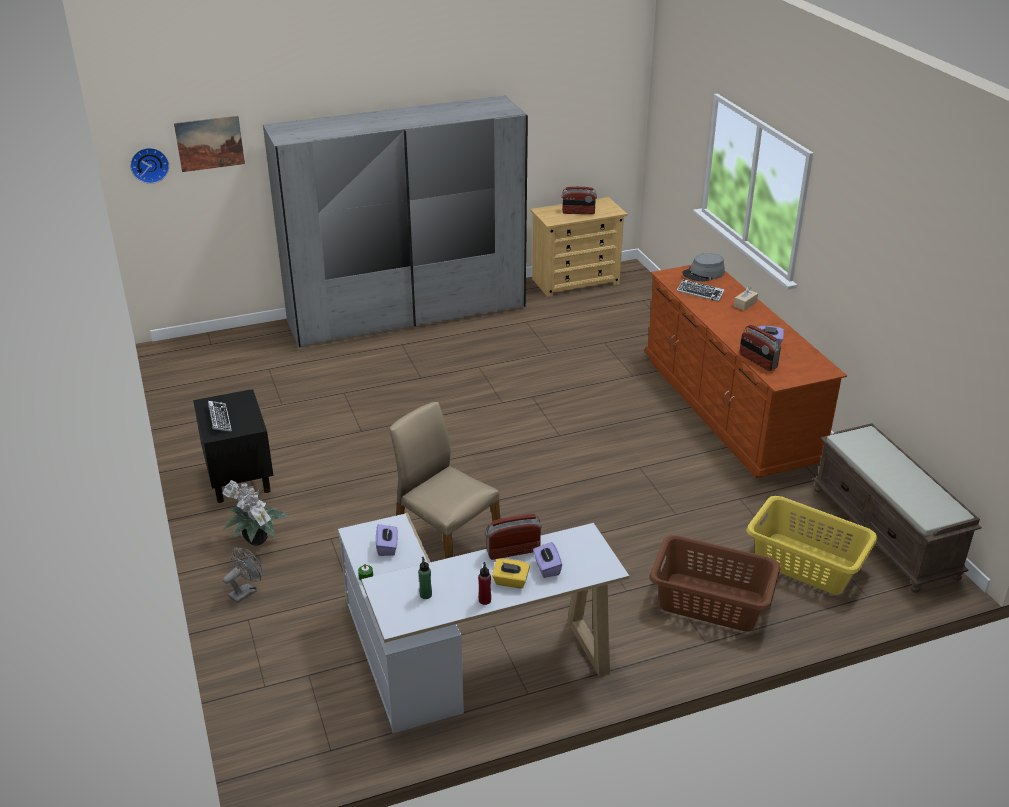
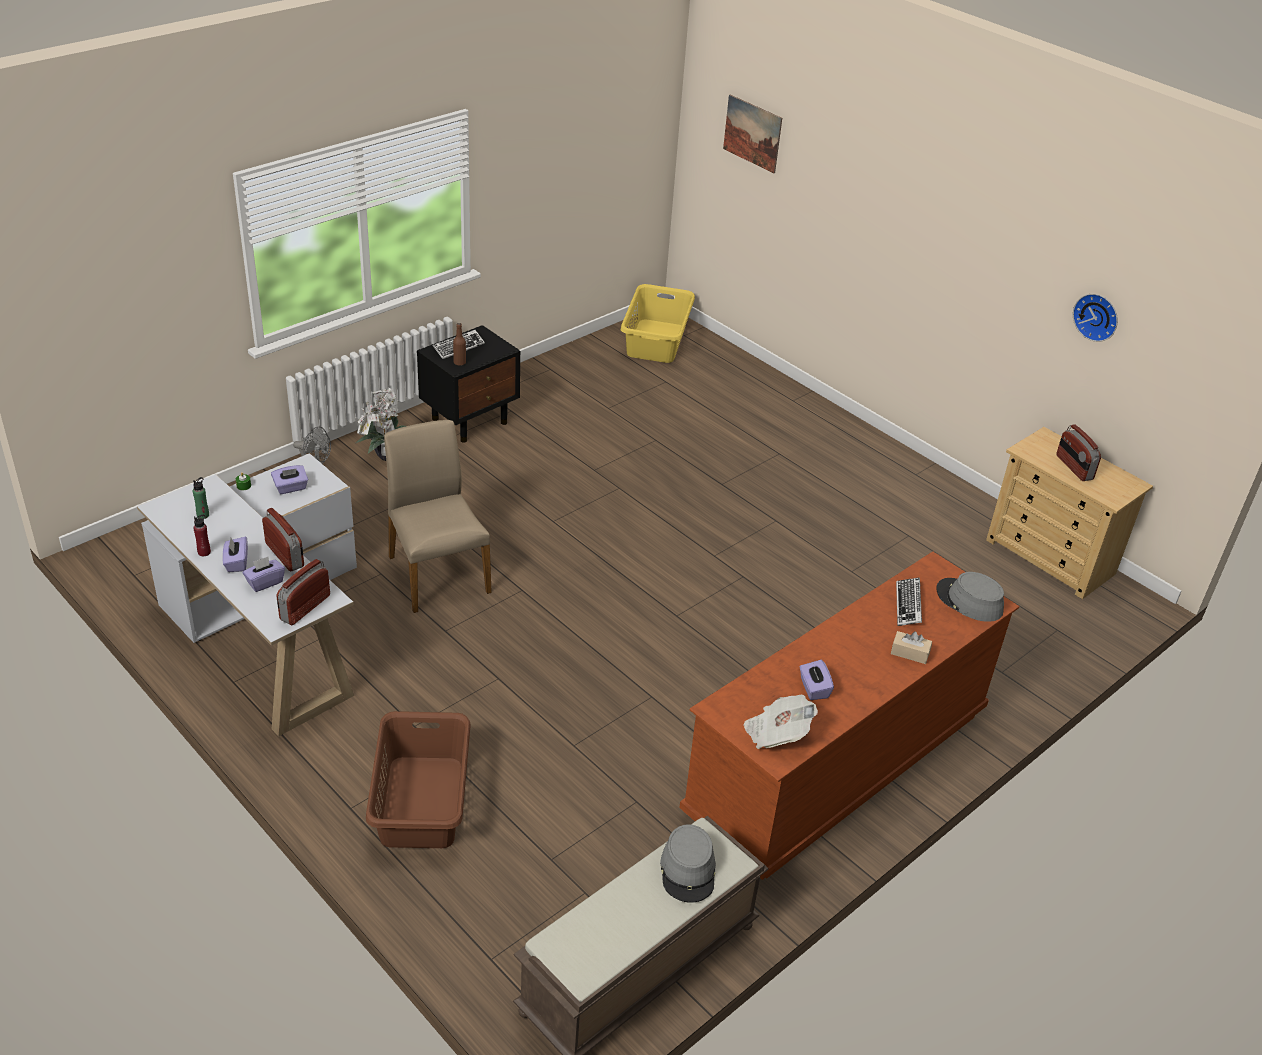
camera: 65 degrees right, 5 degrees up
(149, 164) = (702, 125): wall clock -> wall clock (1097, 316)
(245, 423) = (459, 362): none -> brown bottle
(408, 314) = (846, 441): grey wardrobe -> none
(445, 542) = (437, 573): beige chair -> beige chair turned 45 degrees counterclockwise
(510, 581) = (236, 563): yellow tissue box -> purple tissue box
(757, 361) = (756, 683): radio -> radio (304, 607)
(805, 563) = (532, 885): yellow laundry basket -> yellow laundry basket (656, 341)
(806, 365) = (777, 733): none -> newspaper
(873, 451) = (688, 870): none -> grey hat

